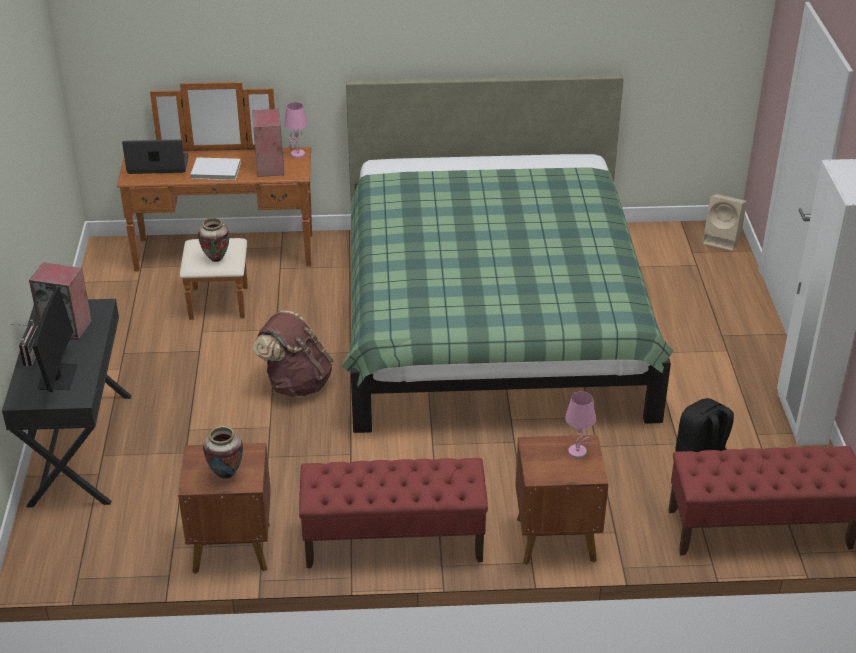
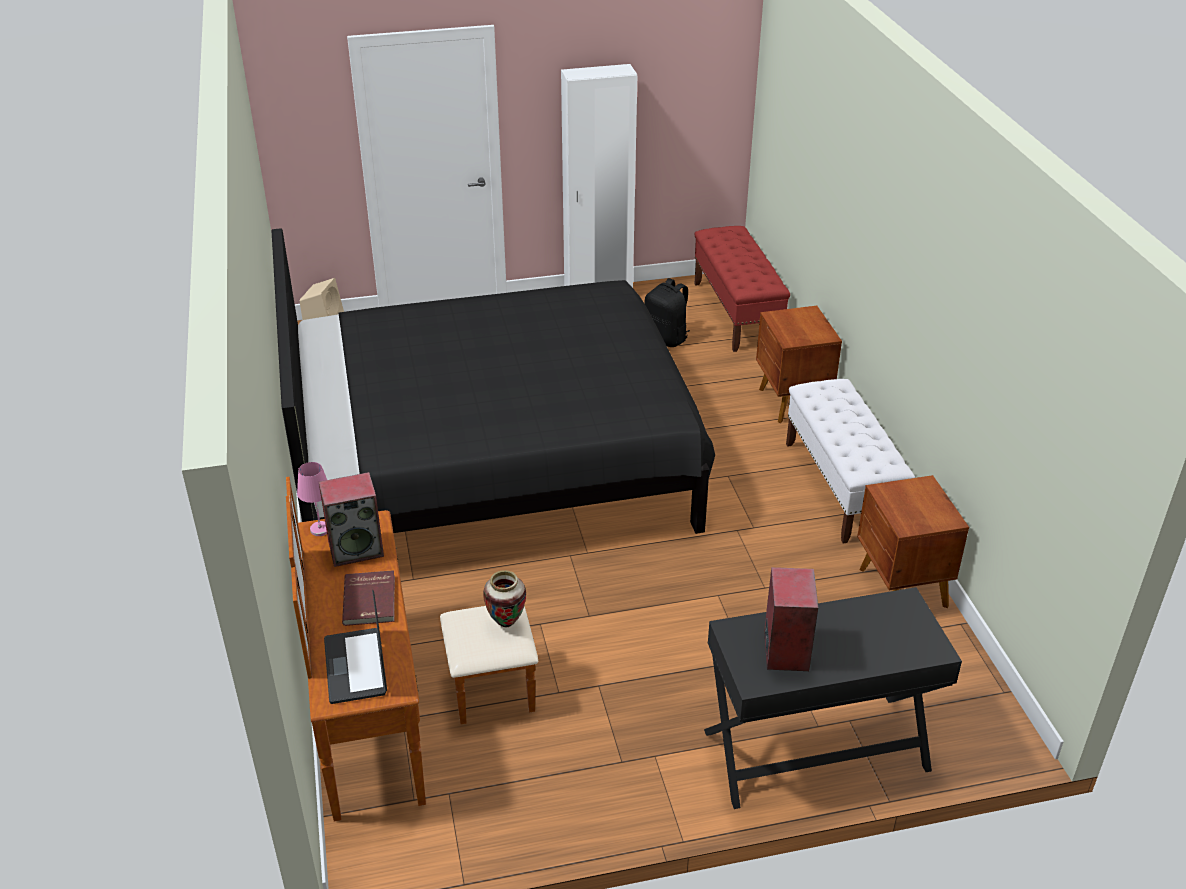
camera: 100 degrees left, 0 degrees up
(28, 355) = (855, 669): radio -> none
(58, 377) = (881, 629): monitor -> none
(216, 171) = (371, 600): white book -> red book
(226, 475) = (924, 501): vase -> none
(296, 383) = (637, 587): brown backpack -> none
(393, 541) = (841, 487): red bench -> white bench
(492, 320) = (491, 461): green bed -> black bed
(578, 452) = (787, 319): pink table lamp -> none

